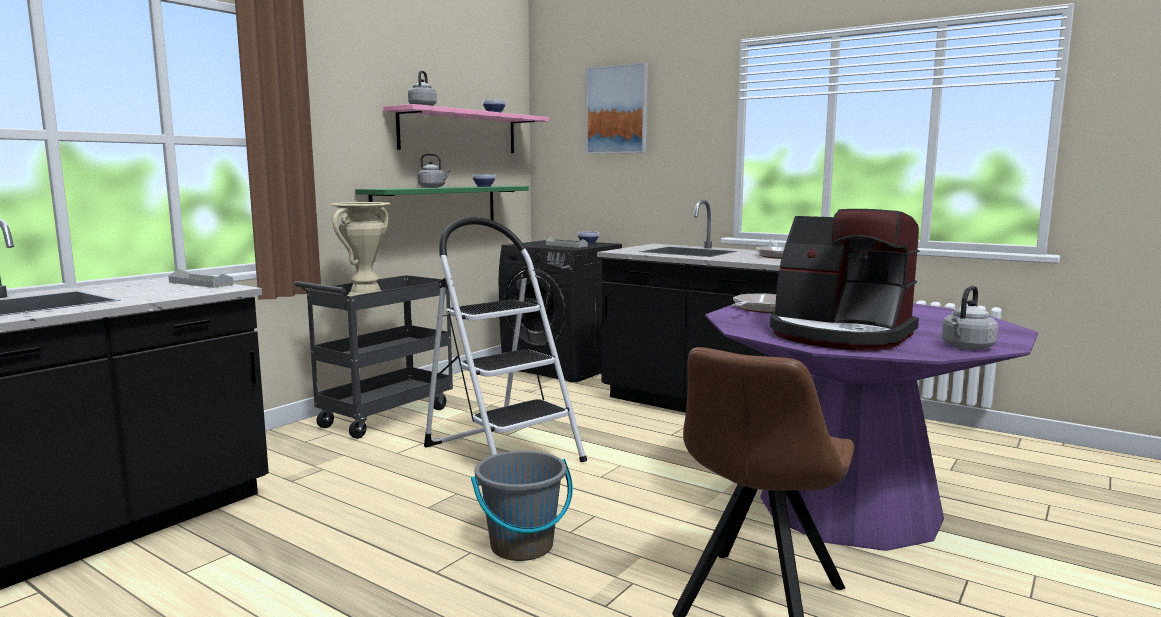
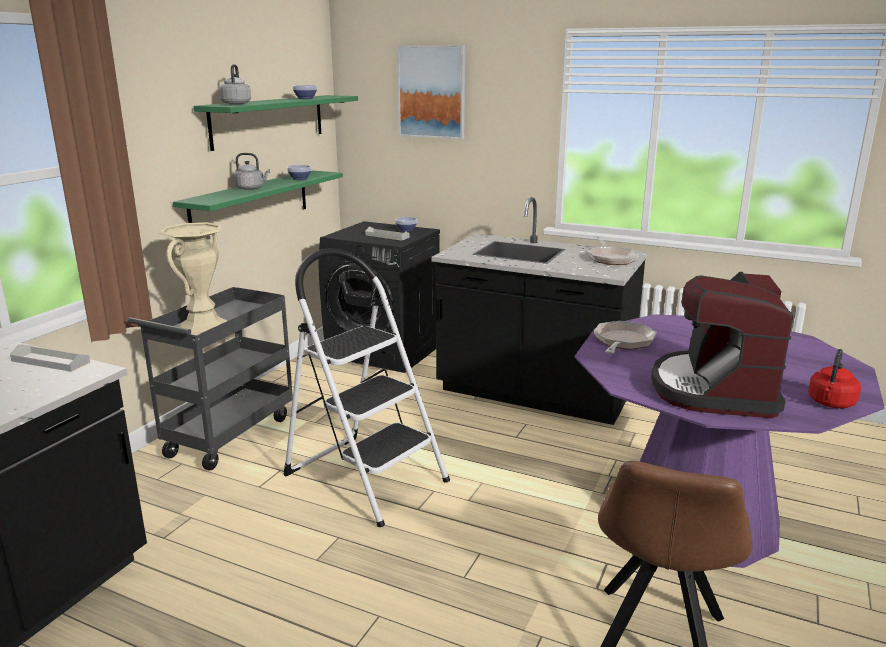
camera: 10 degrees left, 10 degrees up
(459, 132) = (269, 120): pink shelf -> green shelf
(522, 546) = (425, 602): grey bucket -> none
(839, 335) = (714, 389): coffee machine -> coffee machine turned 75 degrees clockwise
(966, 347) = (830, 403): grey kettle -> red kettle

